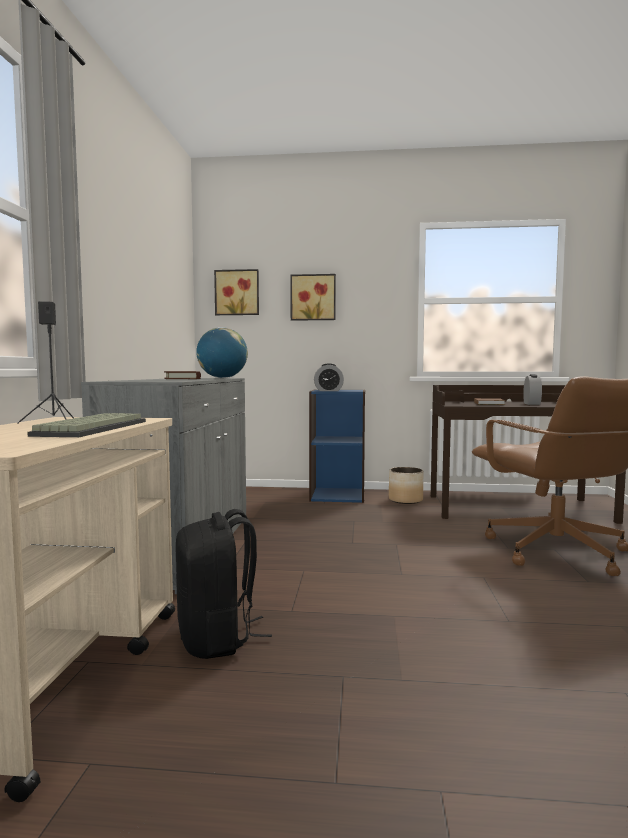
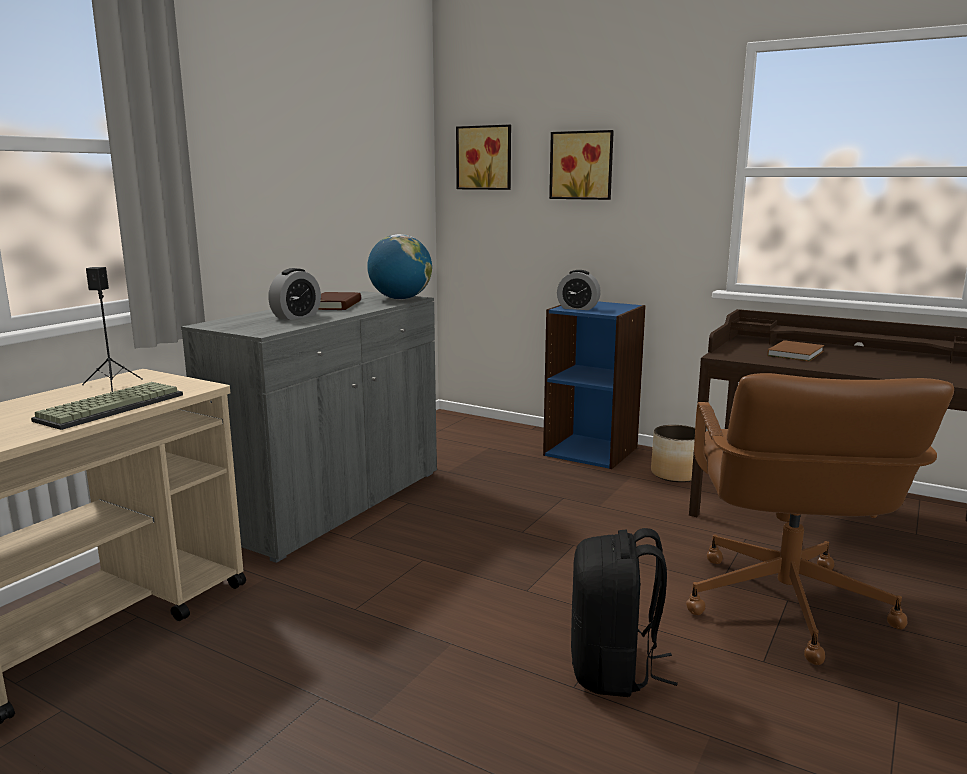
camera: 25 degrees right, 10 degrees up
(217, 638) = (256, 622): black backpack -> black backpack (614, 670)
(531, 404) = (866, 362): alarm clock -> alarm clock (296, 316)

